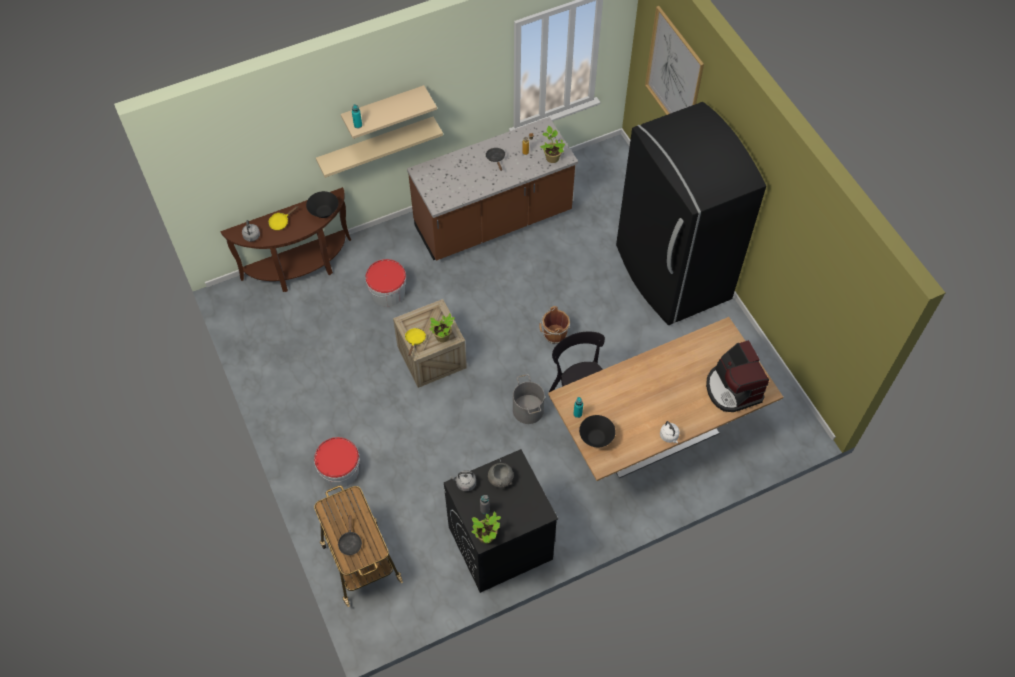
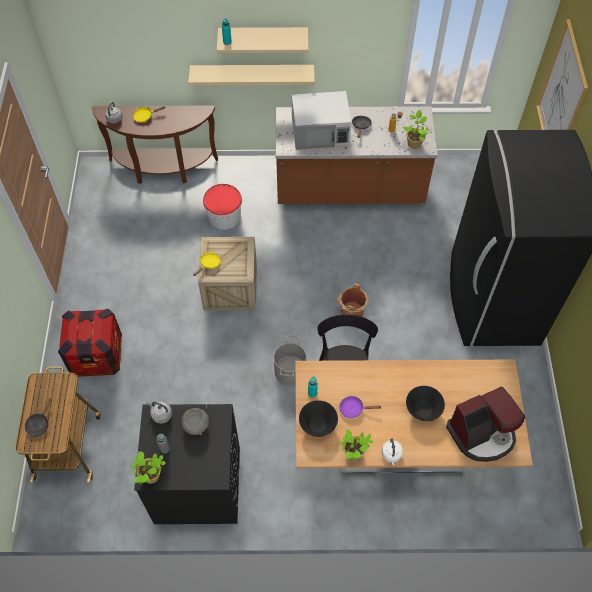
camera: 25 degrees right, 0 degrees up
(324, 212) = (186, 120): black bowl -> black bowl (423, 409)
(340, 470) = (96, 355): bucket -> crate
(443, 337) = (235, 271): potted plant -> potted plant (354, 454)
(461, 176) = (320, 131): none -> white microwave
(619, 412) = (354, 409): none -> purple frying pan
(732, 389) = (482, 434): coffee machine -> coffee machine turned 120 degrees counterclockwise

